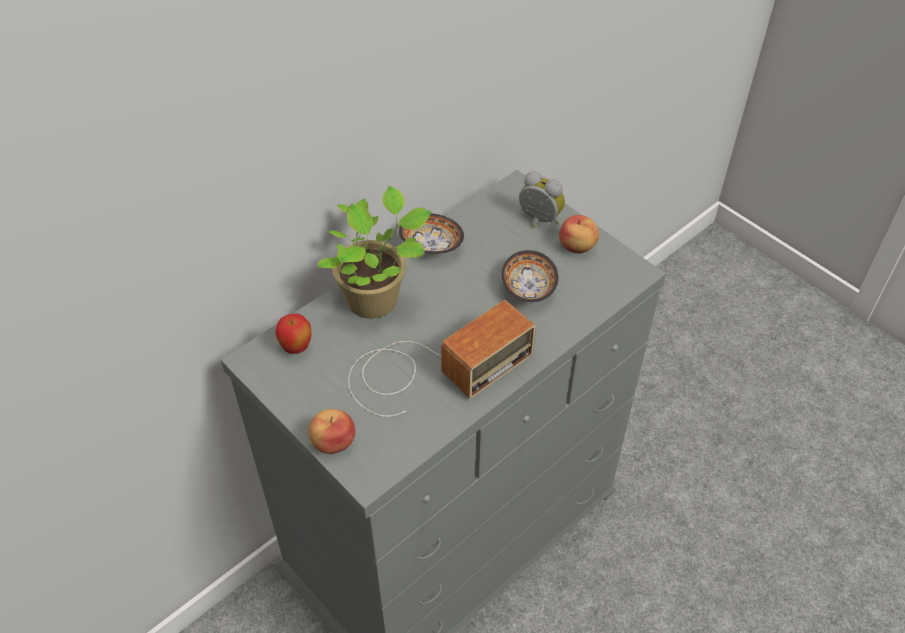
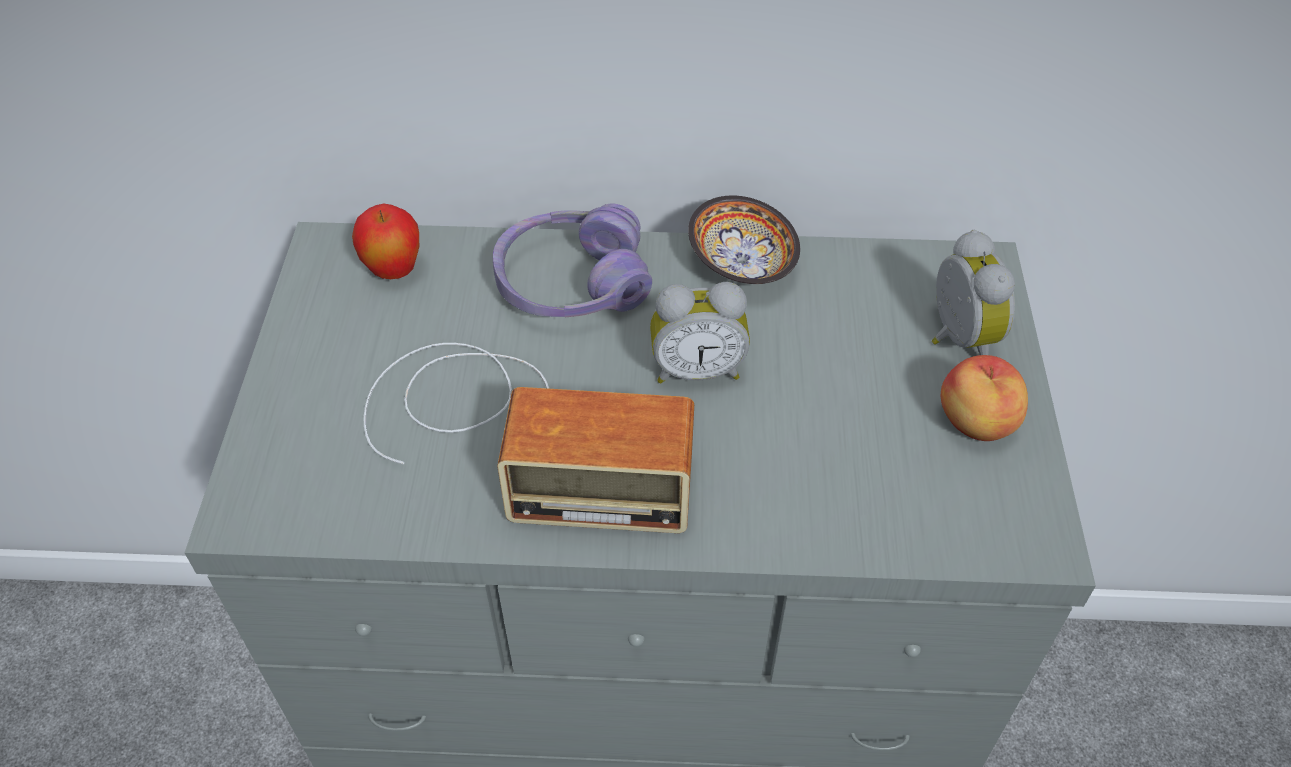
camera: 45 degrees right, 0 degrees up
(333, 441) = (271, 427): apple -> none
(376, 299) = (571, 283): potted plant -> purple headphones
(465, 297) = (697, 369): none -> alarm clock
(529, 287) = (816, 428): bowl -> none

